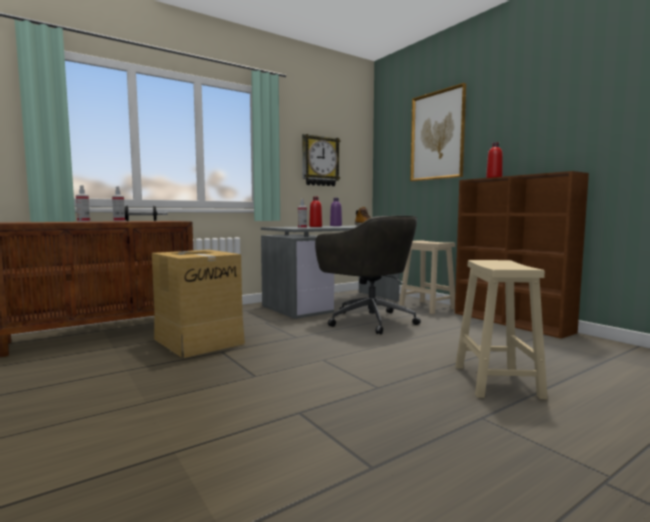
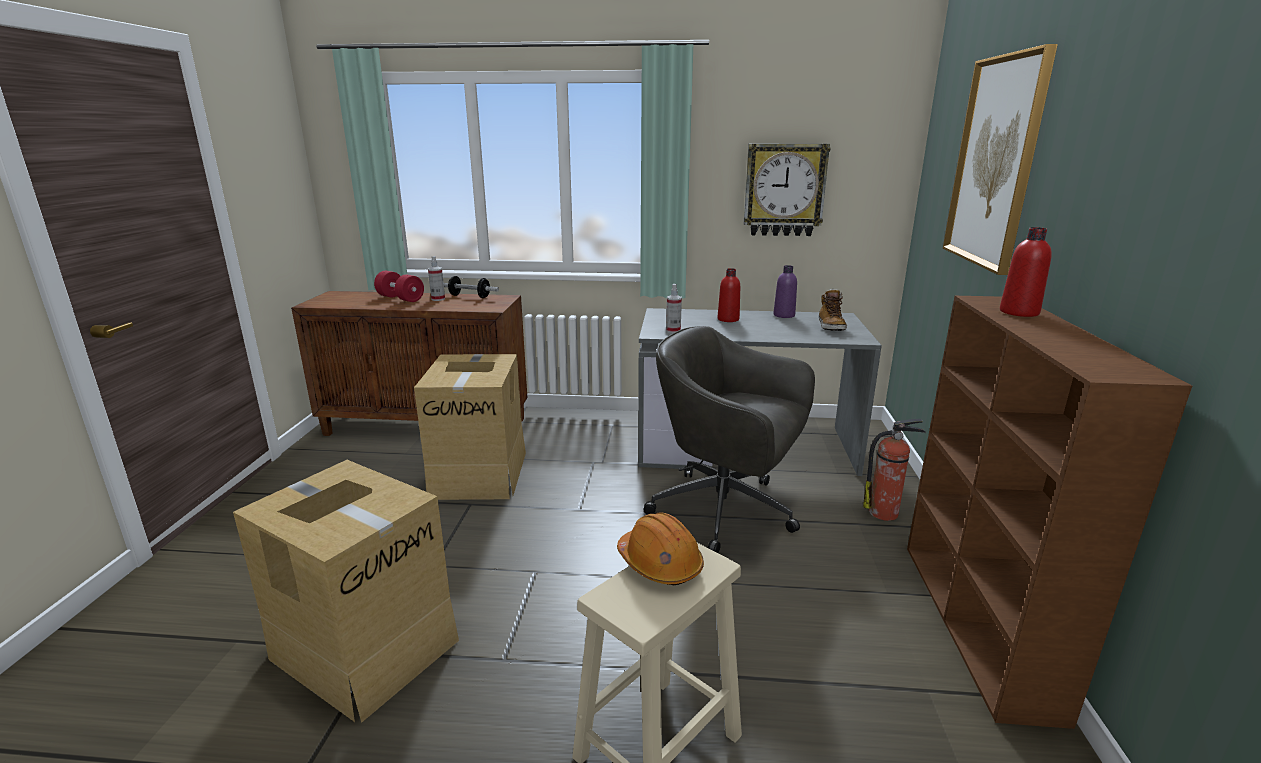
camera: 40 degrees right, 15 degrees up
(83, 221) = (400, 298): spray bottle -> red dumbbell
(287, 414) = (365, 647): none -> cardboard box
(369, 320) = (726, 511): grey office chair -> grey office chair turned 120 degrees clockwise
(427, 307) = (885, 513): beige stool -> fire extinguisher
(488, 263) = (660, 564): none -> orange hard hat

